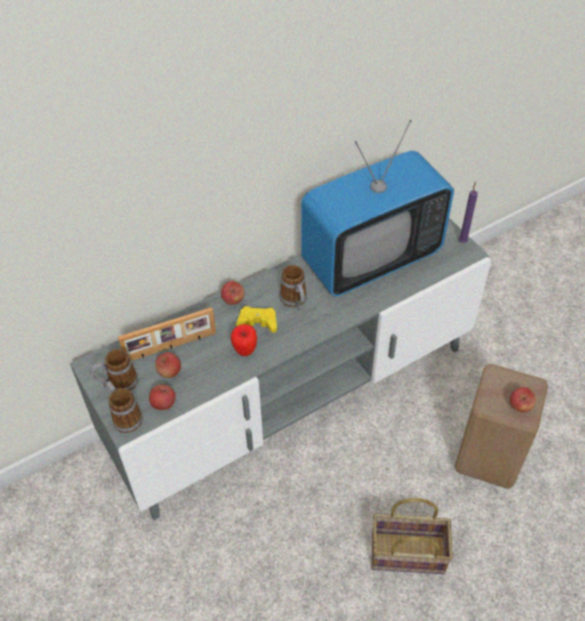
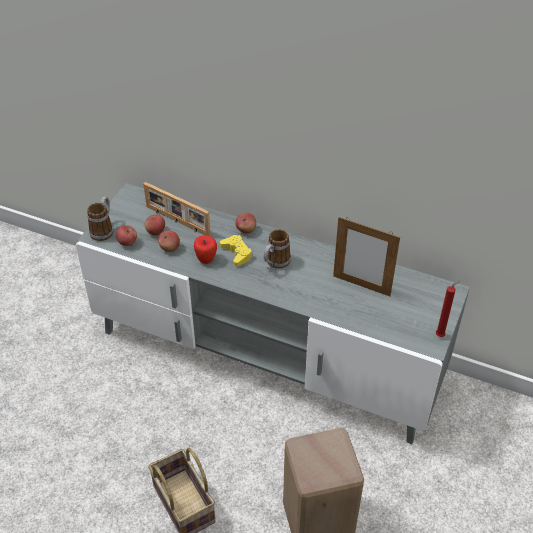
camera: 55 degrees right, 5 degrees down
(117, 383) = (126, 212): mug -> none
(371, 258) = (361, 285): television -> picture frame
(463, 241) = (441, 335): purple candle -> red candle
(520, 406) = (315, 470): apple -> apple (169, 248)

